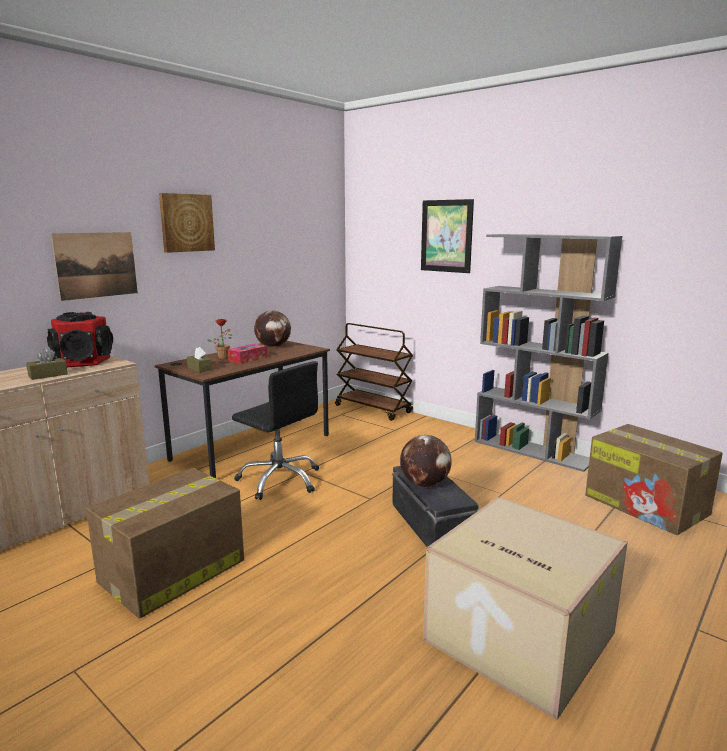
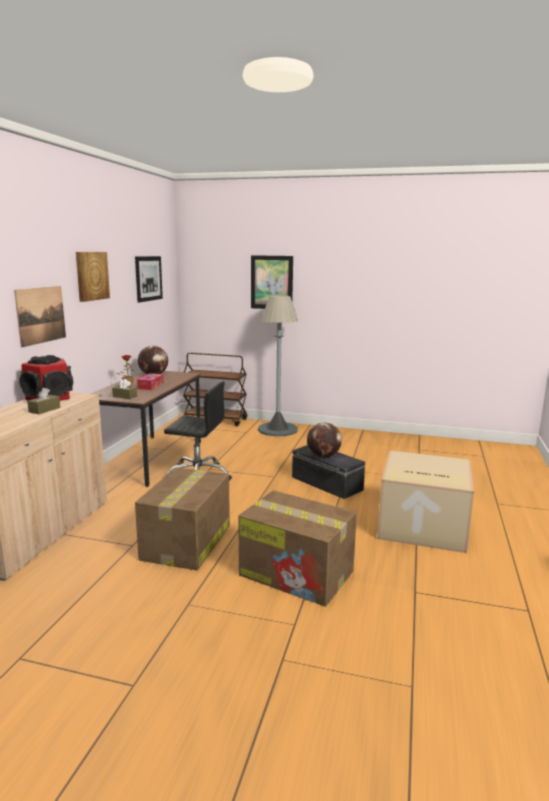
camera: 25 degrees left, 0 degrees up
(290, 230) = (148, 278): none -> picture
(437, 432) = (277, 429): none -> grey floor lamp
(533, 451) = (349, 432): grey bookcase -> none
(647, 505) = (434, 452): cardboard box -> cardboard box (298, 573)

